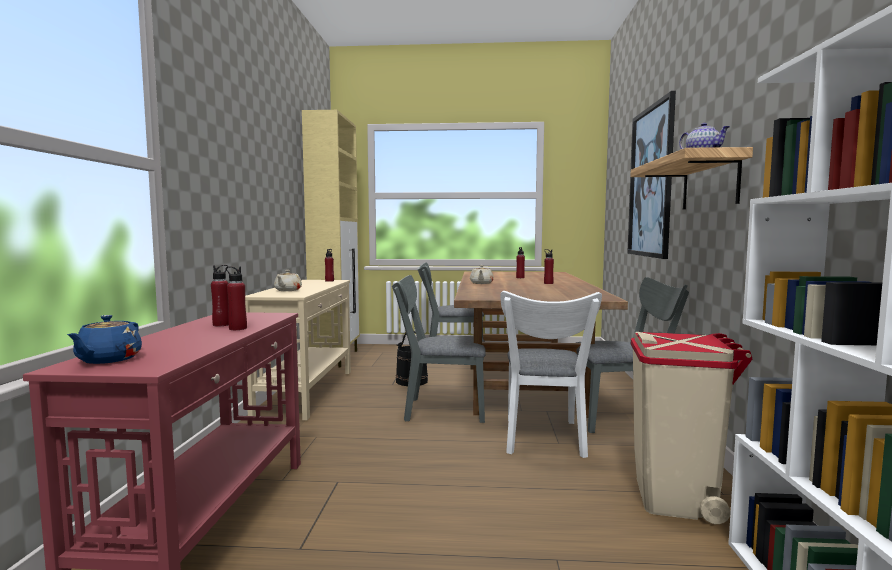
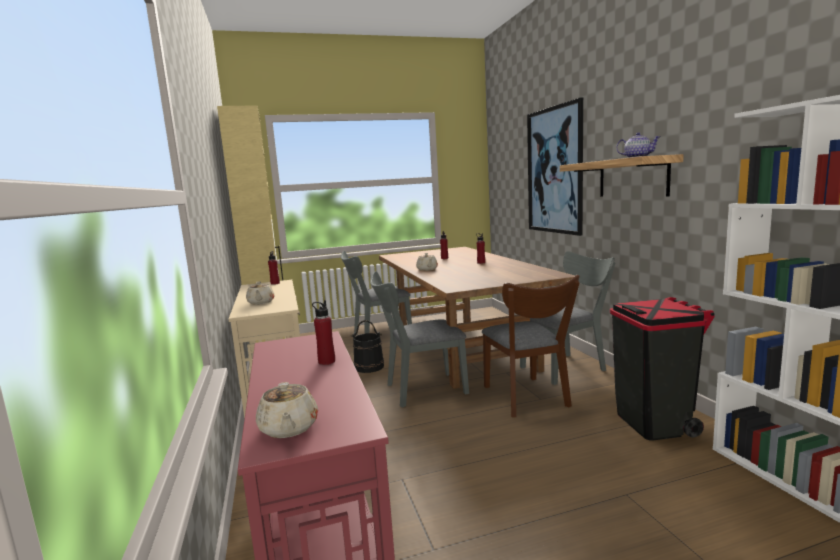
camera: 20 degrees left, 5 degrees up
(108, 360) = (288, 428): blue teapot -> beige teapot
(221, 324) = (298, 359): red bottle -> none
(543, 440) = (528, 399): white chair -> brown chair
(675, 497) = (654, 423): beige trash can -> black trash can

